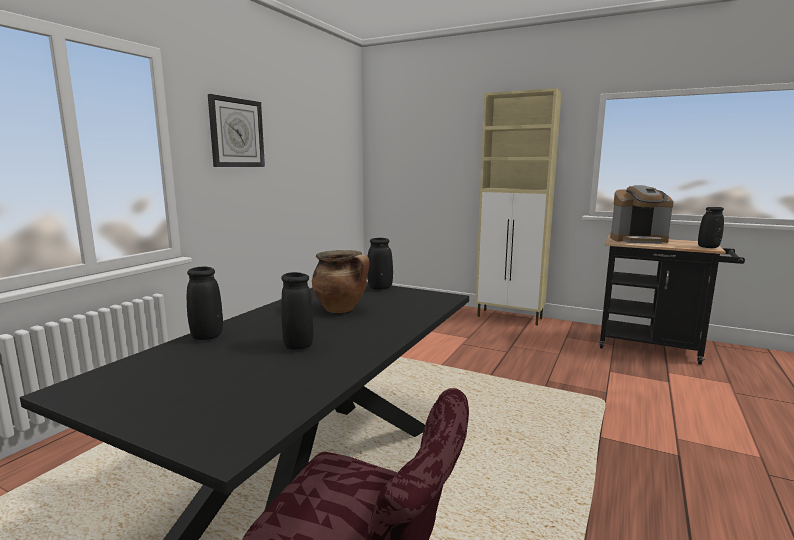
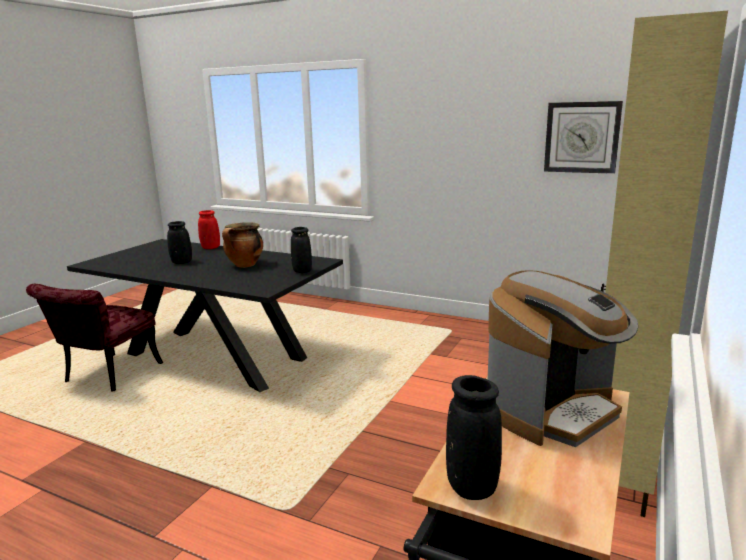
camera: 90 degrees right, 5 degrees up
(207, 336) = (210, 248): black vase -> red vase
(236, 133) = (431, 117): wall clock -> wall clock (581, 137)
(638, 240) = (552, 411): coffee machine -> coffee machine turned 135 degrees counterclockwise

